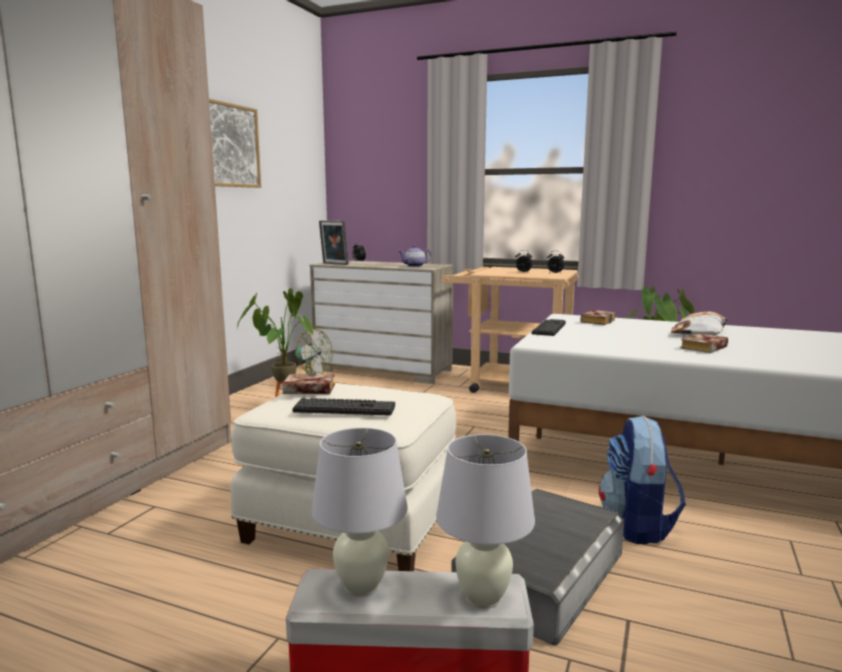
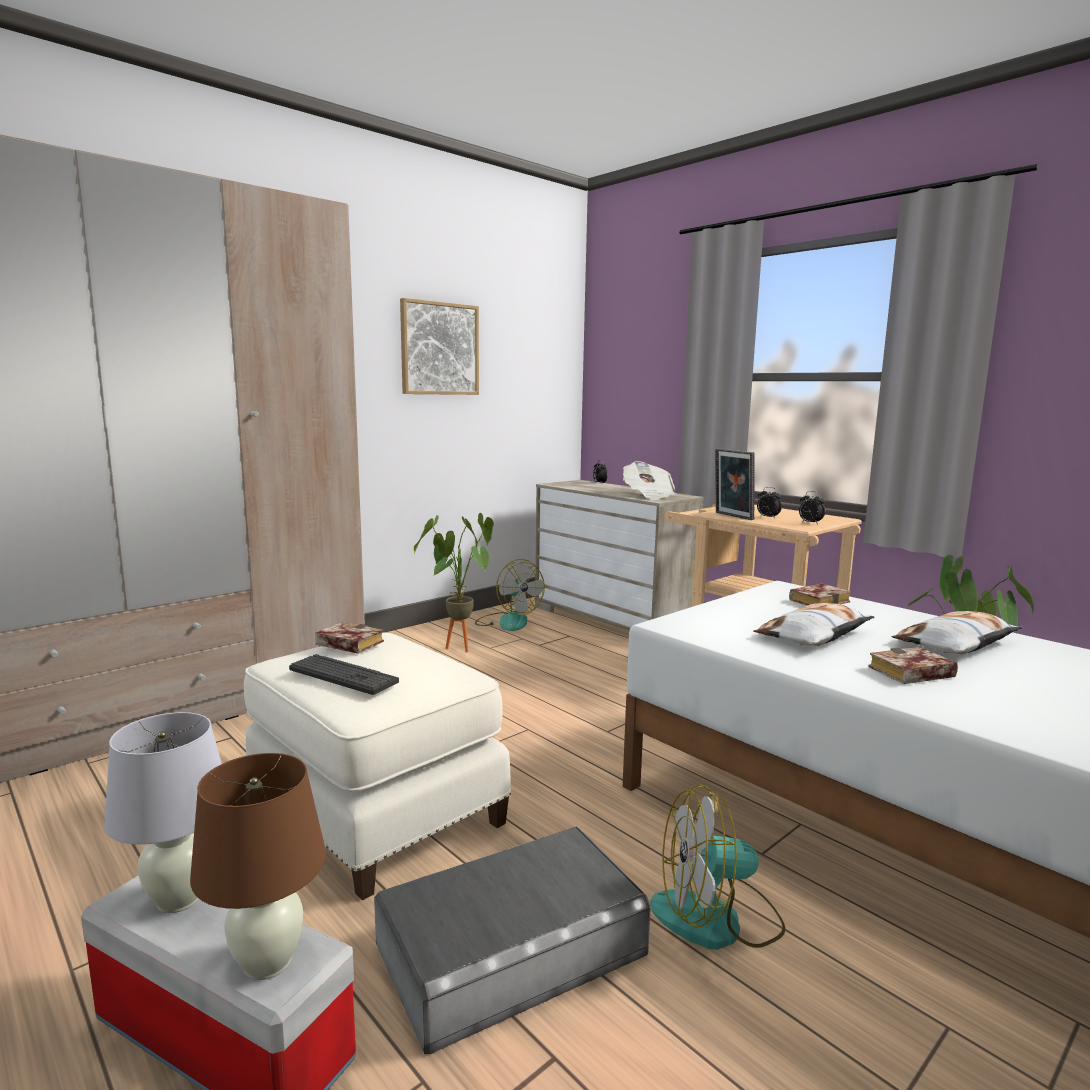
camera: 25 degrees right, 0 degrees up
(334, 264) = (562, 485): picture frame -> picture frame (732, 516)
(414, 266) = (648, 495): teapot -> newspaper
(482, 598) = (267, 963): white table lamp -> brown table lamp
(549, 328) = (728, 604): keyboard -> none
(626, 338) = (814, 635): none -> pillow
(637, 525) = (717, 919): backpack -> fan

